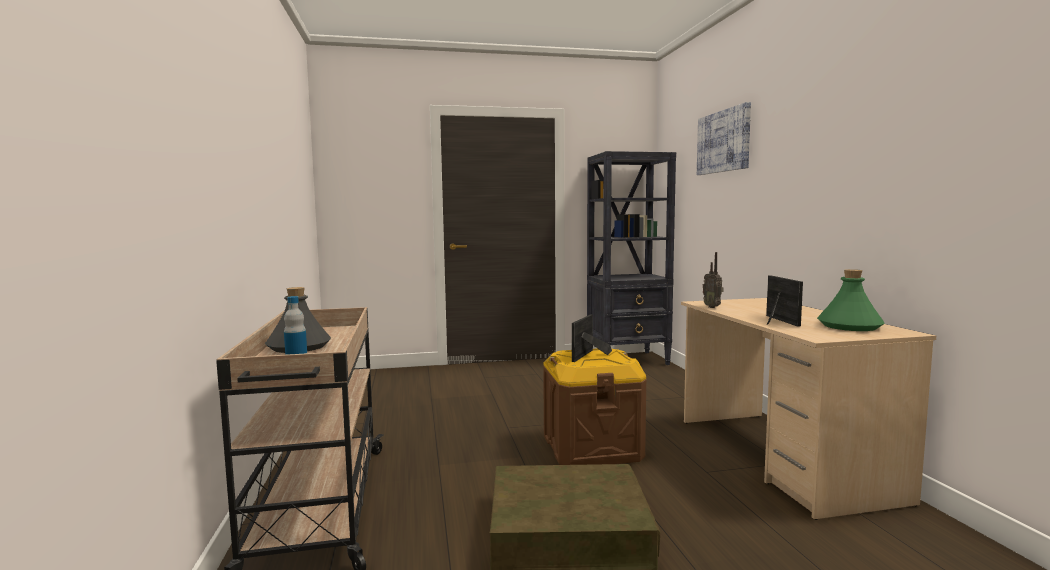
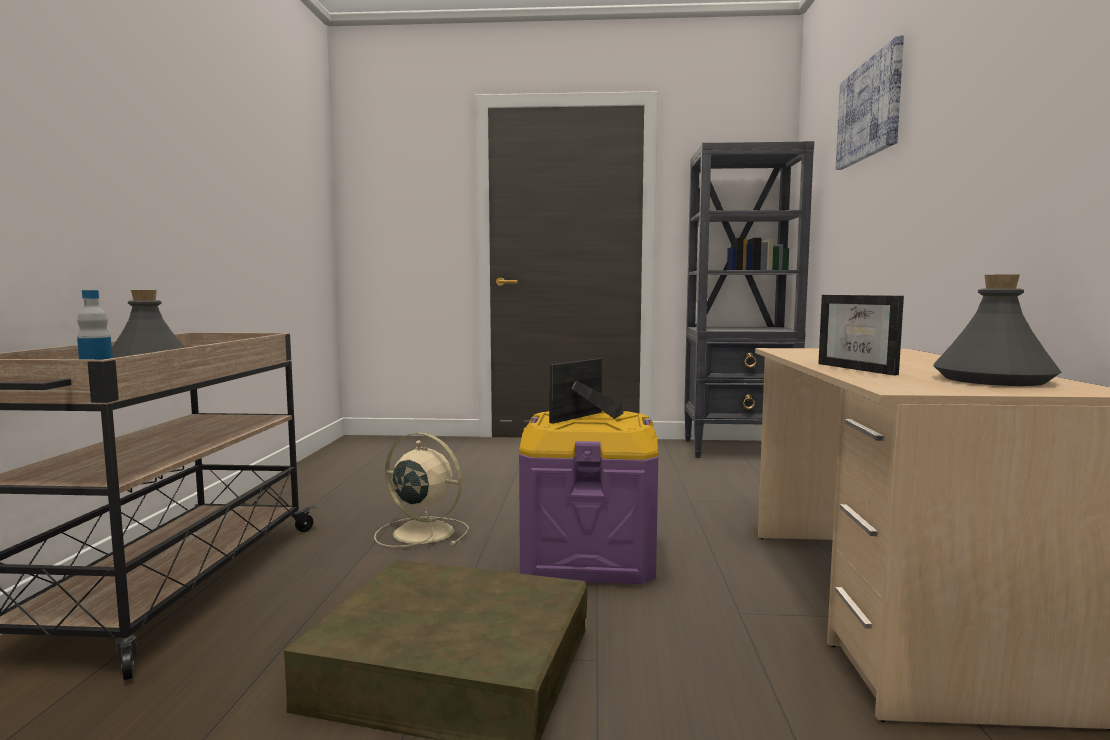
camera: 15 degrees right, 0 degrees up
(464, 444) = (421, 532): none -> beige fan
(592, 448) = (589, 557): brown storage box -> purple storage box
(712, 307) = (791, 353): radio -> none
(776, 321) = (865, 369): picture frame -> picture frame turned 150 degrees clockwise
(849, 326) = (992, 380): green bottle -> grey bottle

